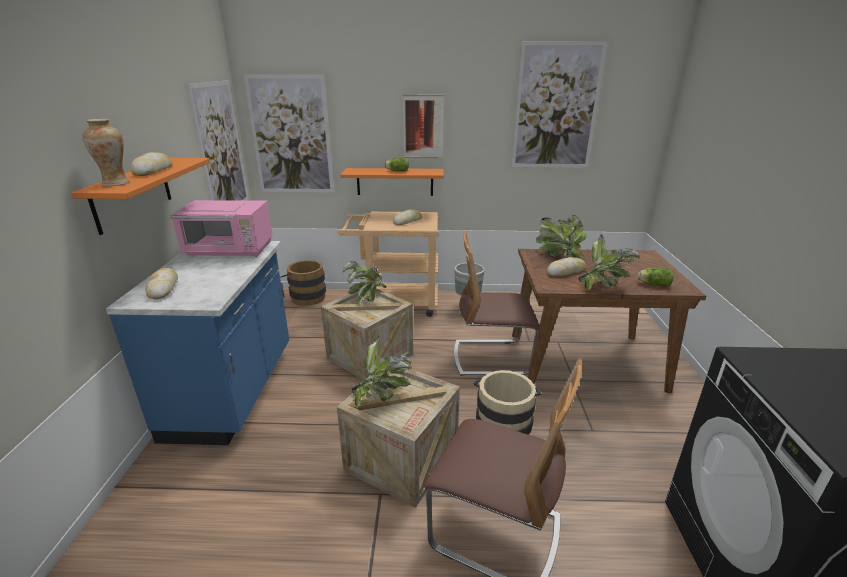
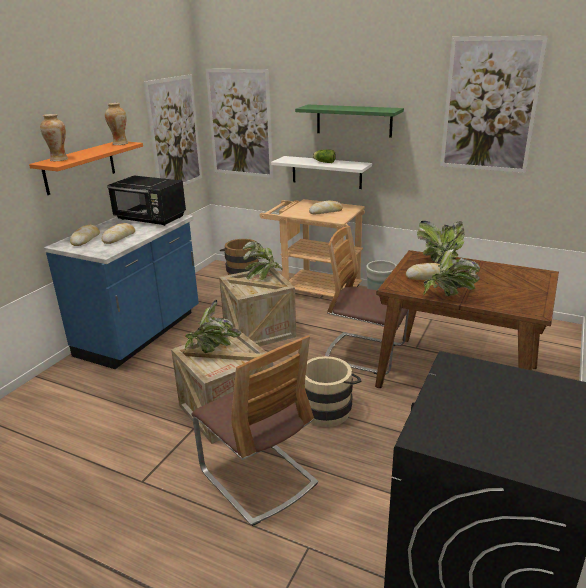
camera: 25 degrees right, 0 degrees up
(153, 171) = (92, 151): bread -> bread (119, 237)
(180, 160) = (120, 144): none -> vase
(230, 251) = (150, 219): pink microwave -> black microwave
(395, 181) = (326, 172): orange shelf -> white shelf
(423, 127) = (353, 120): picture -> green shelf
(652, 284) = (505, 302): lettuce -> none

